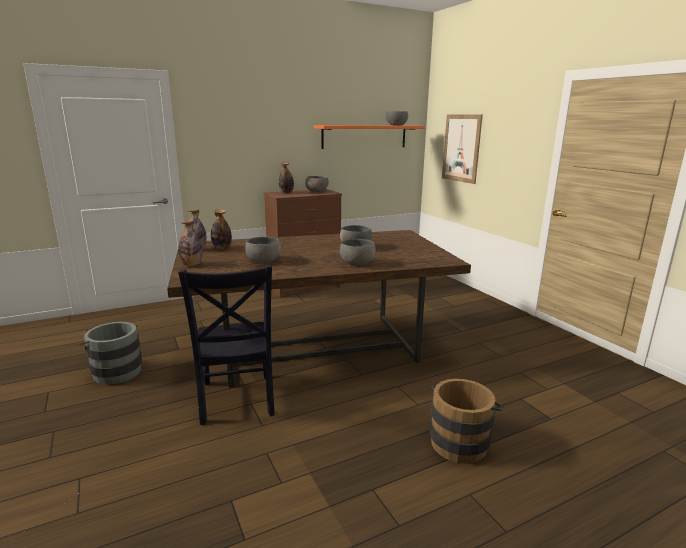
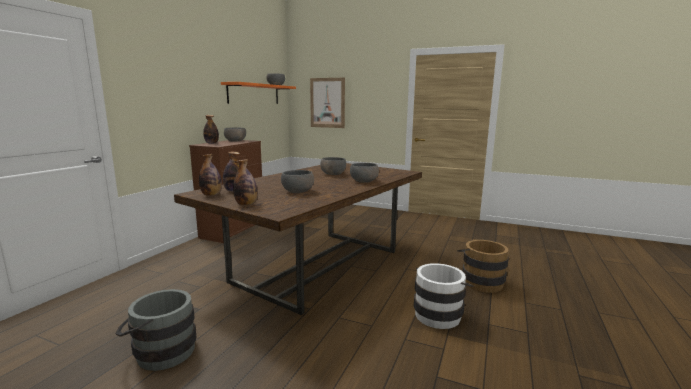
camera: 40 degrees left, 5 degrees down
(236, 401) = (325, 320): black chair -> none
(341, 449) = (439, 313): none -> white bucket

